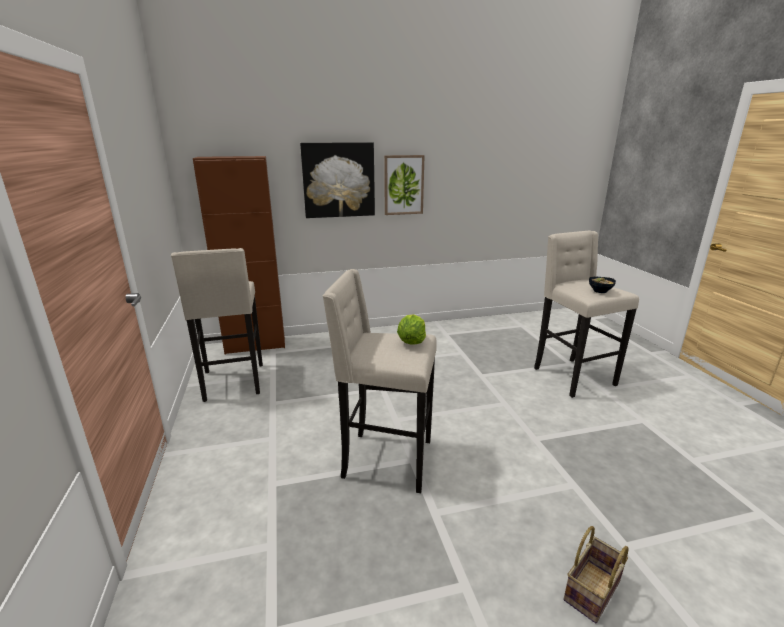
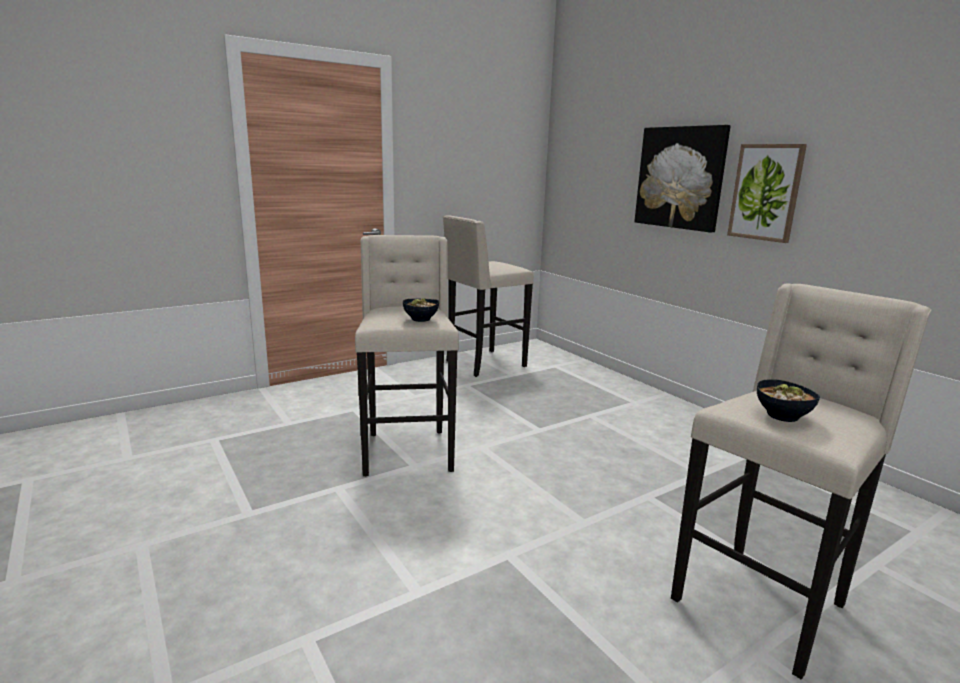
camera: 70 degrees right, 5 degrees down
(255, 345) = (559, 356): brown cabinet -> none
(411, 341) = (420, 319): lettuce -> bowl
(592, 592) = (234, 600): basket -> none

